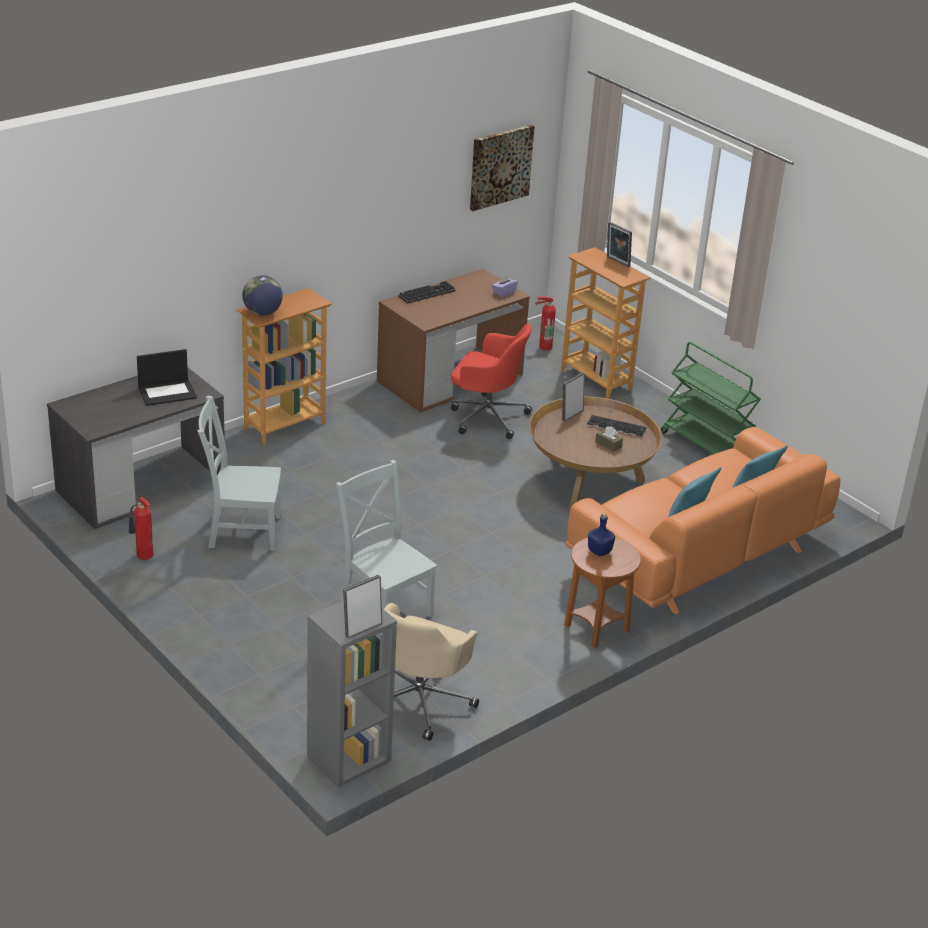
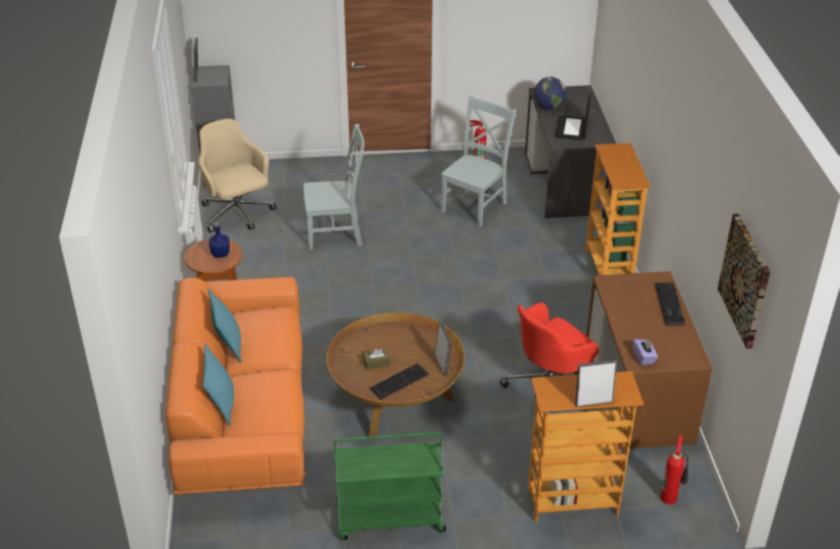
camera: 125 degrees right, 5 degrees up
(262, 313) = (615, 151): globe -> globe (548, 107)

